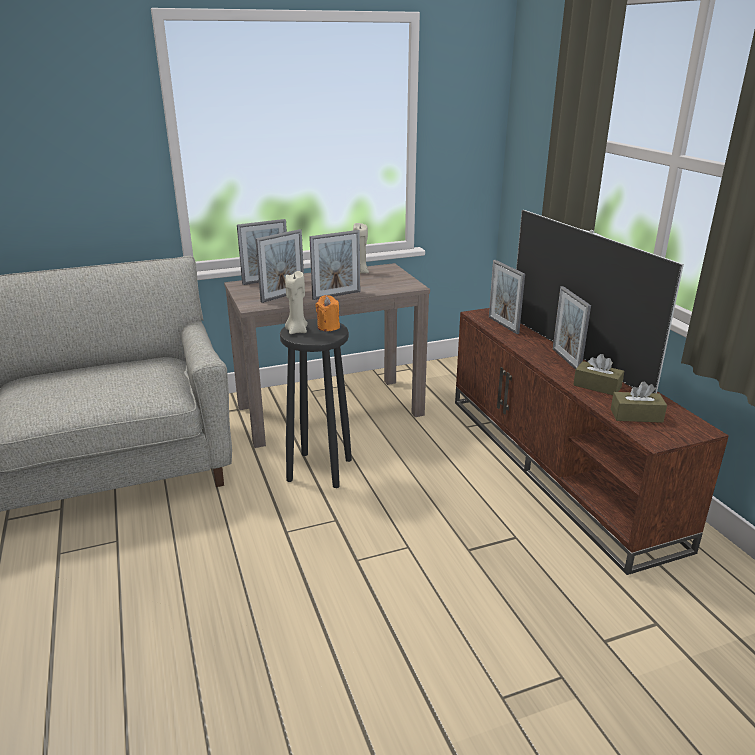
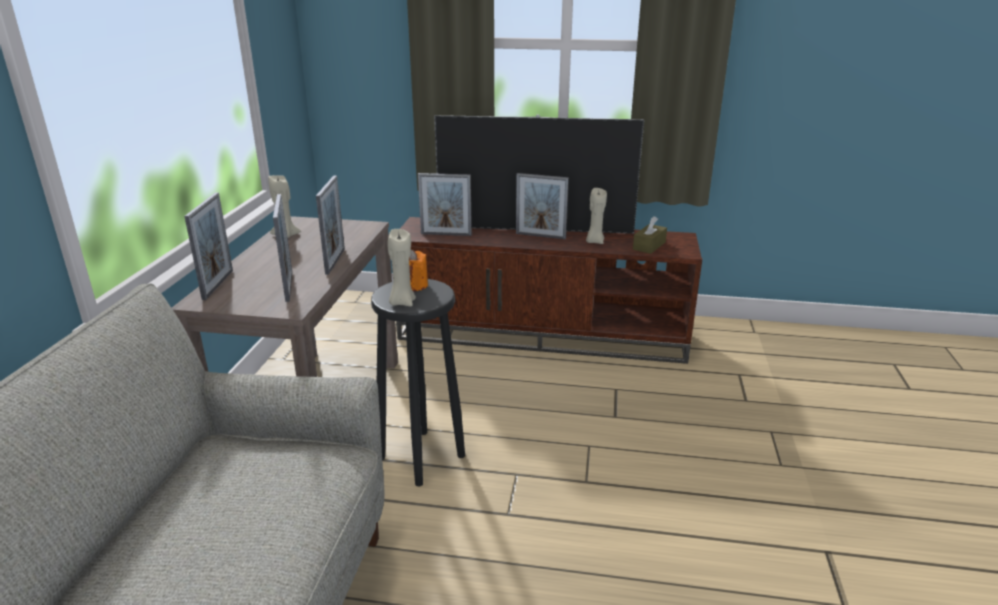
camera: 60 degrees left, 0 degrees up
(597, 386) = (594, 241): brown tissue box -> beige candle

